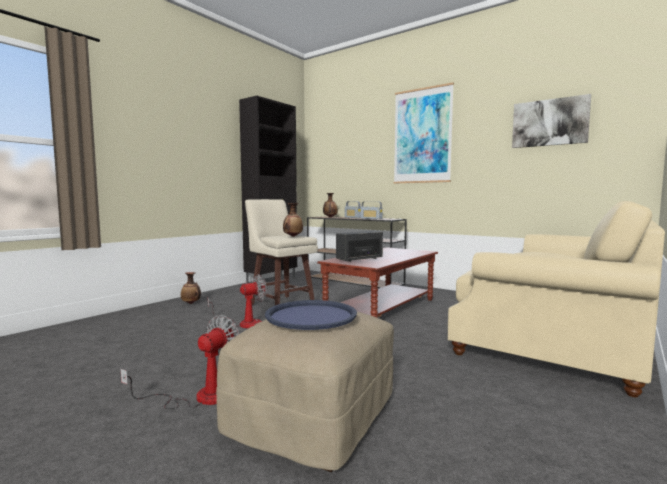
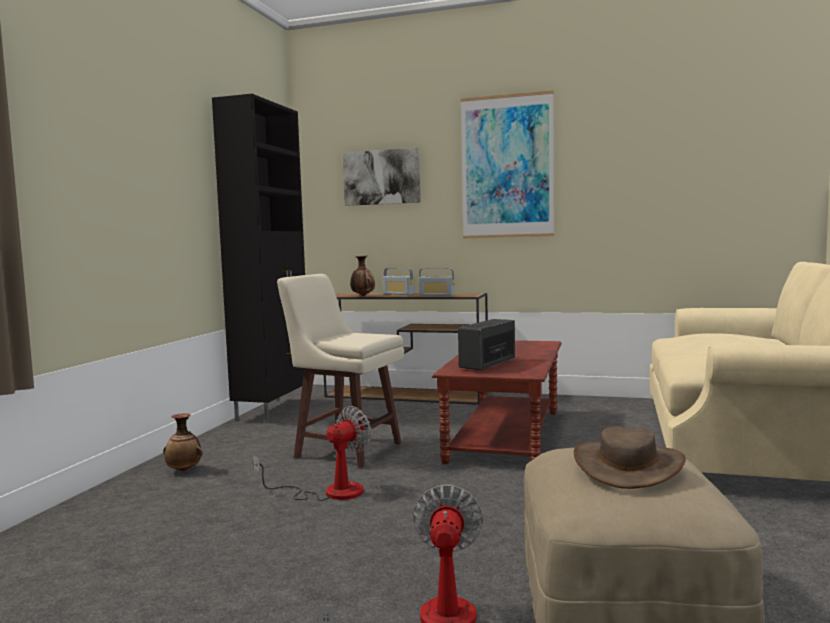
camera: 20 degrees left, 0 degrees up
(292, 236) = (370, 336): vase -> none
(311, 316) = (628, 466): blue tray -> brown hat
(549, 122) = (691, 156): picture -> picture (381, 177)

